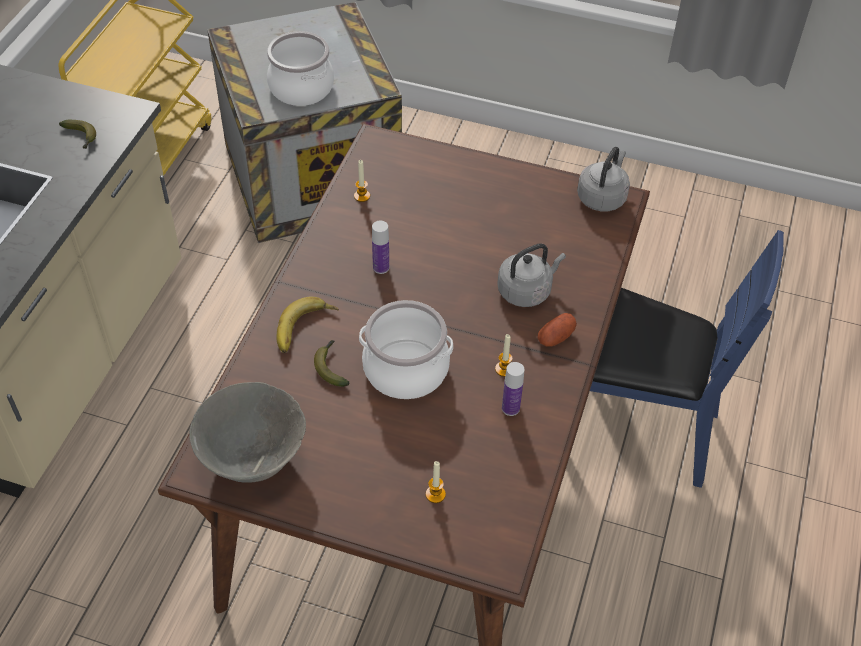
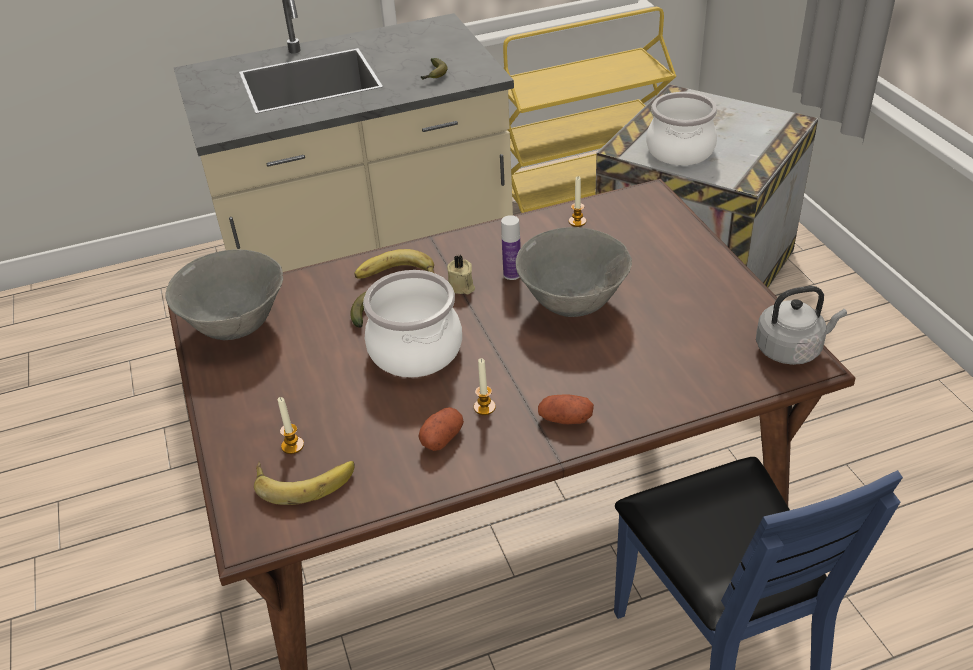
camera: 55 degrees right, 10 degrees down
(363, 302) = (461, 287): none -> beige candle
(448, 258) = (573, 302): none -> grey bowl
(476, 505) = (304, 479): none -> banana
(510, 408) = (442, 437): bottle -> potato
(526, 291) = (598, 368): grey kettle -> none

